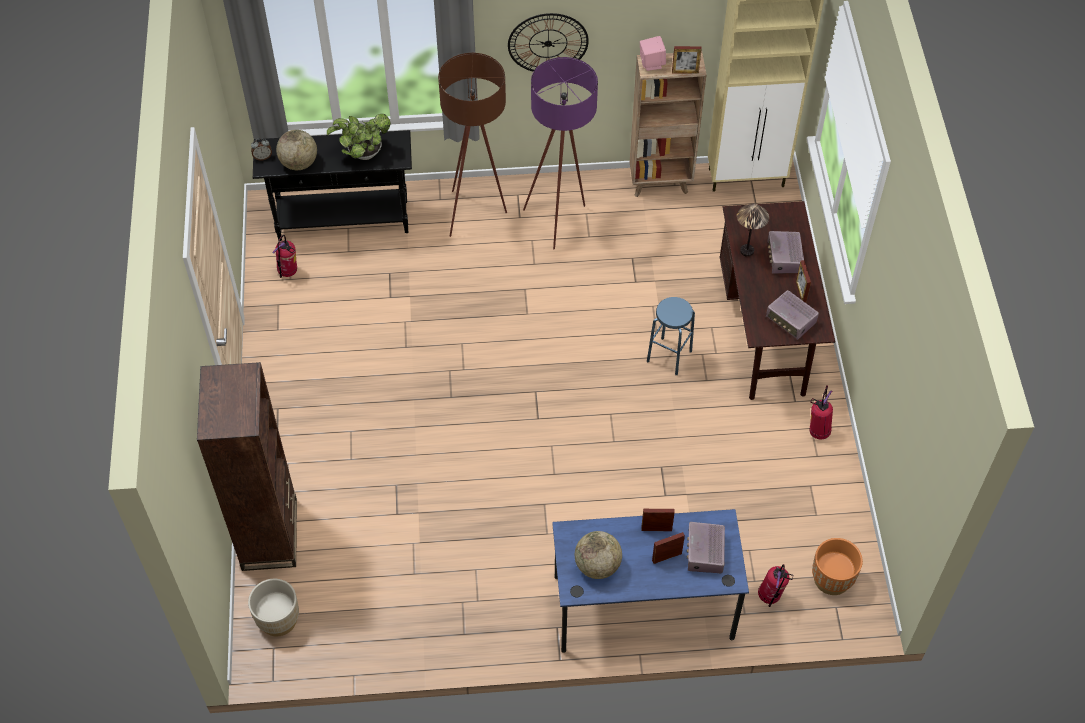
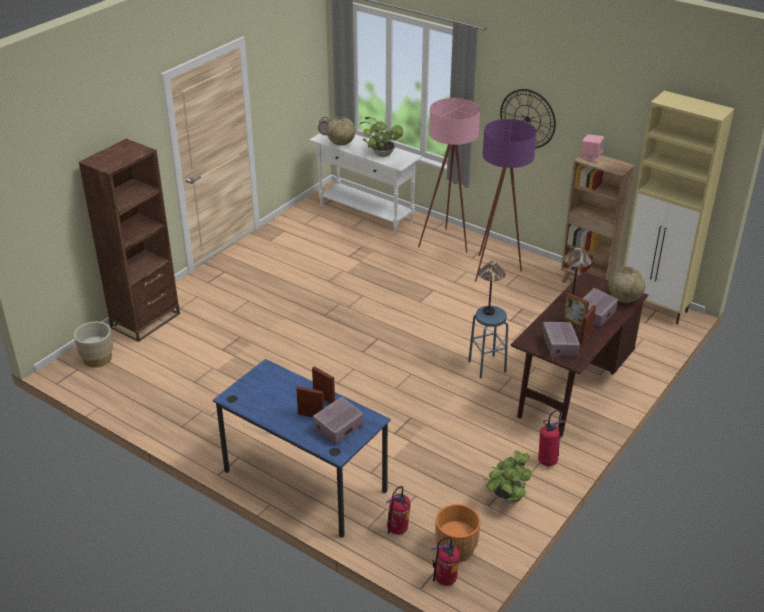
camera: 40 degrees right, 20 degrees down
(288, 273) = (307, 221): fire extinguisher -> fire extinguisher (445, 581)
(343, 221) = (366, 214): black console table -> white console table
(477, 213) = (448, 245): brown floor lamp -> pink floor lamp
(597, 565) = (262, 394): globe -> globe (624, 299)
(669, 308) = (489, 311): none -> table lamp
(685, 72) = (609, 168): picture frame -> picture frame (574, 322)
(822, 497) = (505, 499): none -> potted plant

